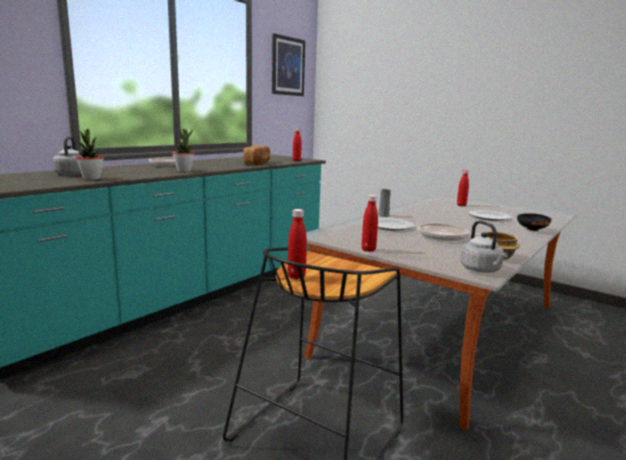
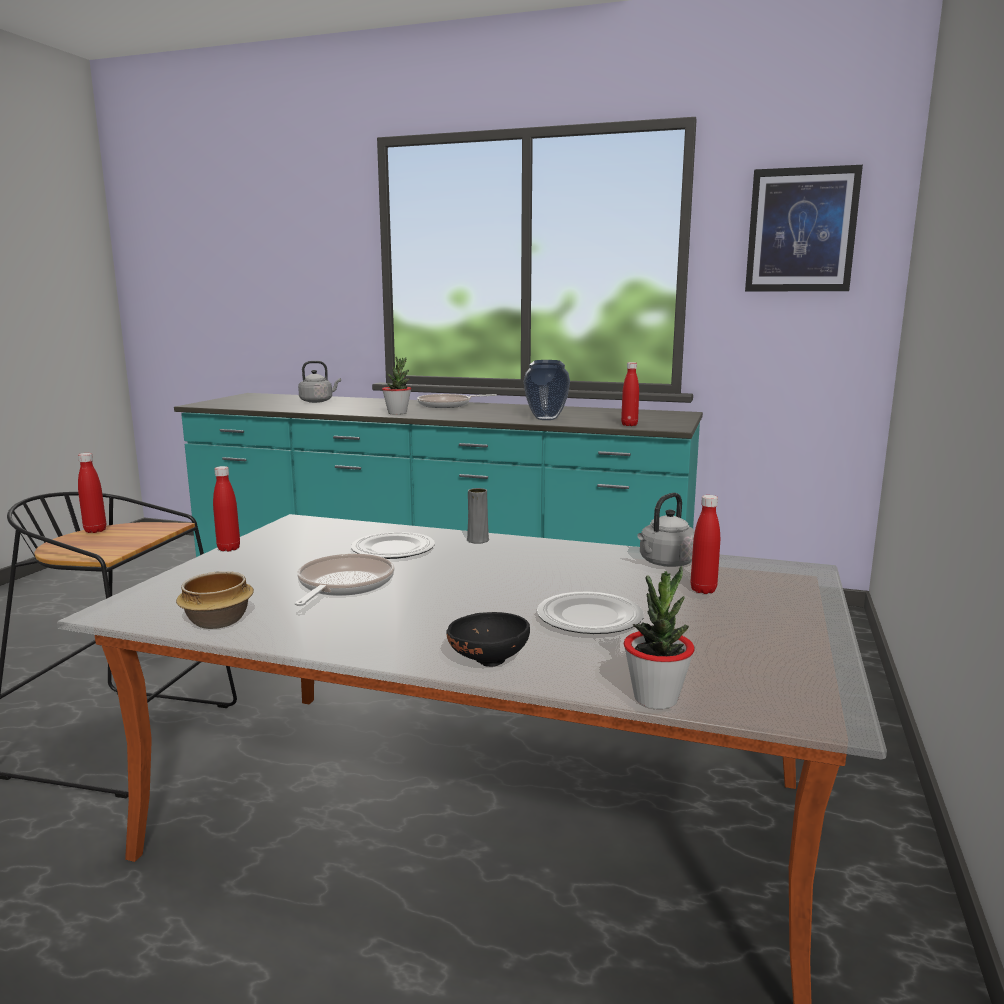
camera: 70 degrees right, 0 degrees up
(91, 178) = (293, 407): potted plant -> potted plant (656, 698)
(258, 163) = (545, 418): bread -> vase
(482, 270) = (134, 611): grey kettle -> grey kettle (665, 563)

